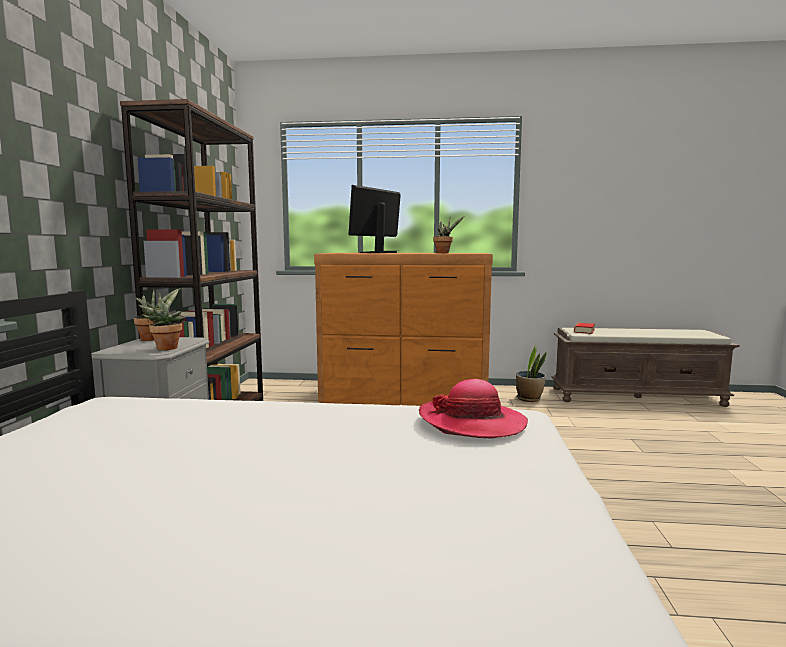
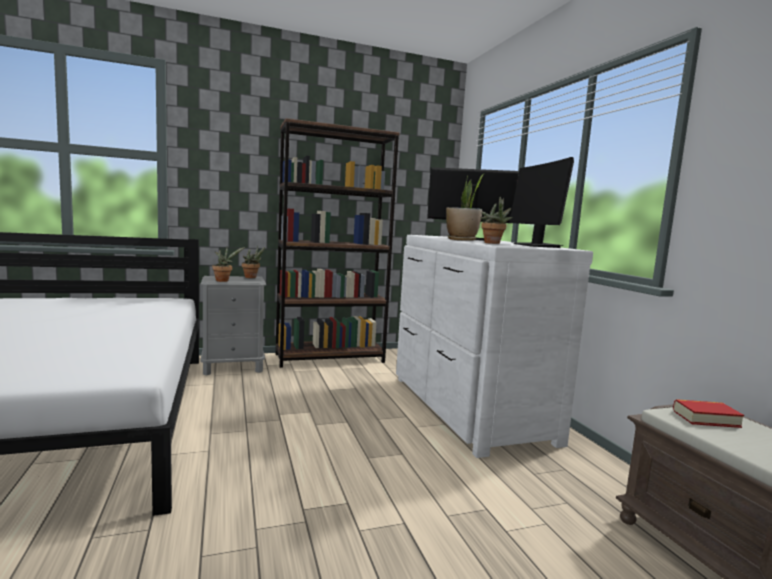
camera: 65 degrees right, 0 degrees up
(405, 400) = (467, 408): brown dresser -> white dresser
(452, 252) = (536, 245): none -> monitor
(472, 422) = (113, 360): hat -> none
(529, 399) = (586, 485): potted plant -> potted plant (462, 240)

